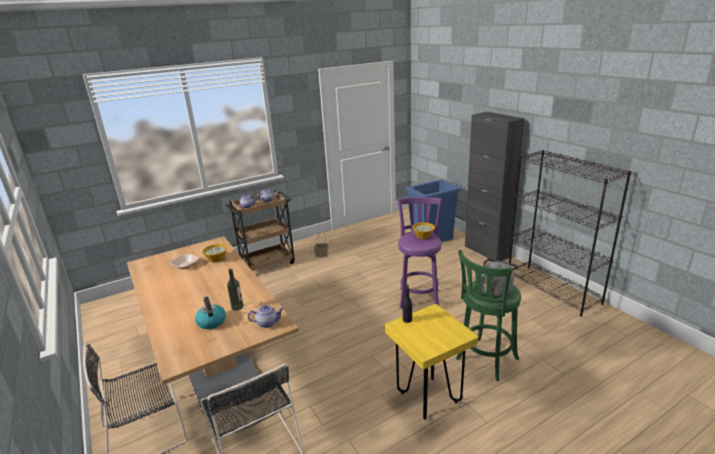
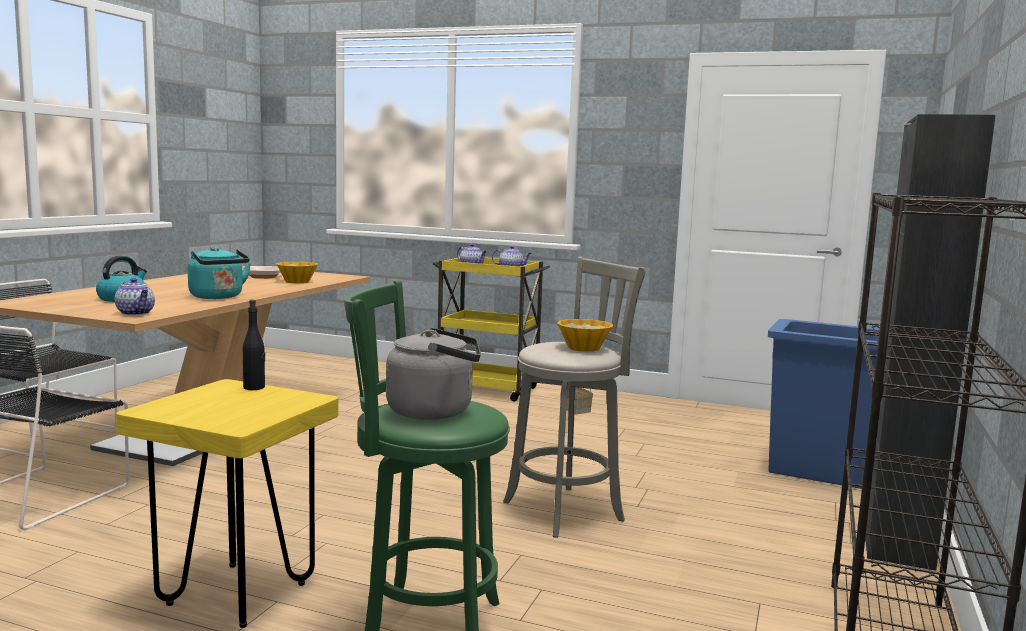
camera: 50 degrees right, 15 degrees down
(237, 307) = (170, 301): bottle -> none
(242, 291) = (218, 297): none -> turquoise kettle
(268, 263) = (488, 389): brown cart -> yellow cart
(419, 297) = (568, 510): purple stool -> grey stool

